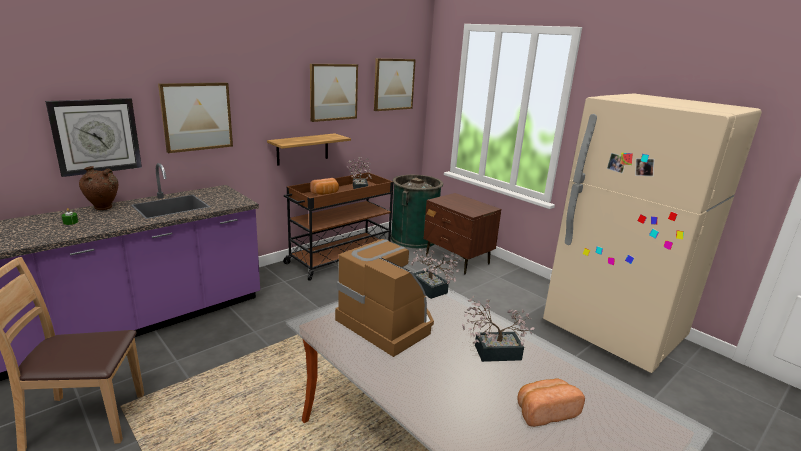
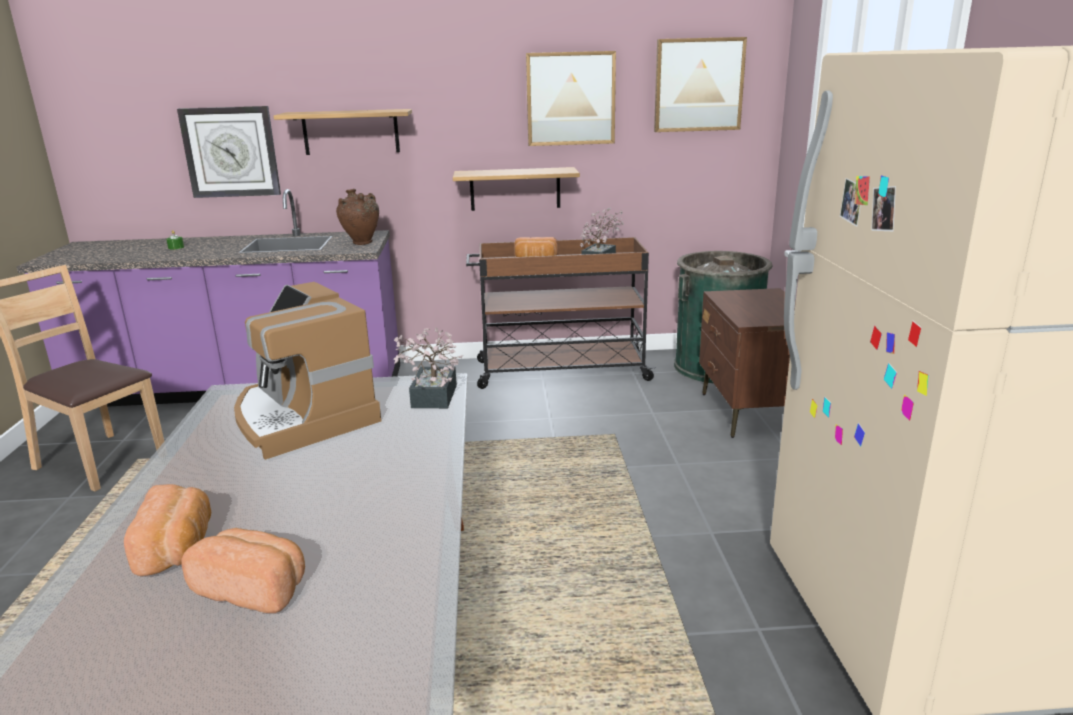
camera: 40 degrees right, 0 degrees up
(103, 208) = (226, 239): brown vase -> brown vase (361, 243)
(197, 116) = (351, 132): picture -> shelf
(387, 322) = (302, 418): coffee machine -> coffee machine turned 150 degrees clockwise
(475, 413) = (178, 547): none -> bread
(492, 352) = (348, 494): potted plant -> none

